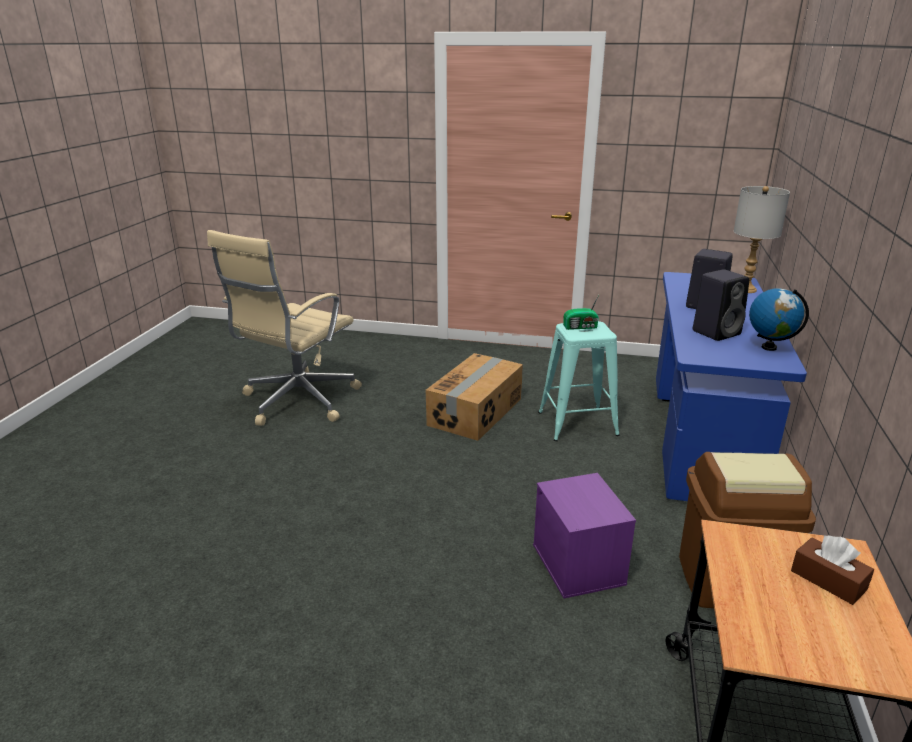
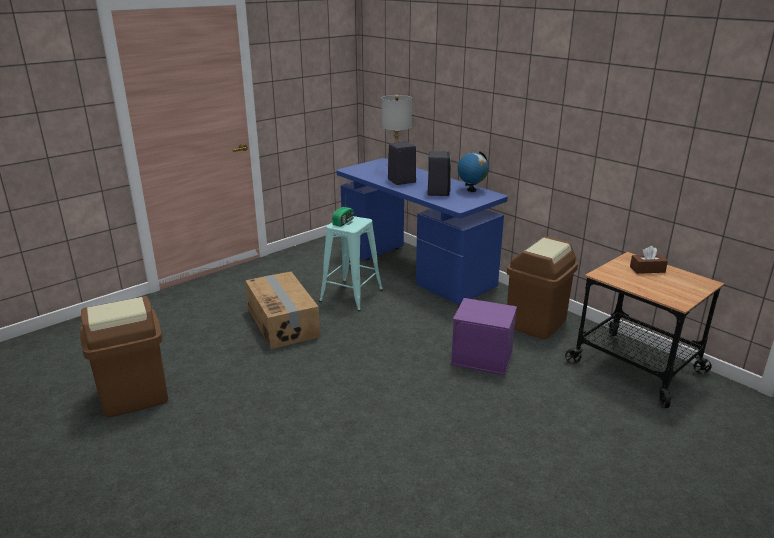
camera: 55 degrees left, 0 degrees up
(297, 401) = (134, 396): beige office chair -> brown trash can

